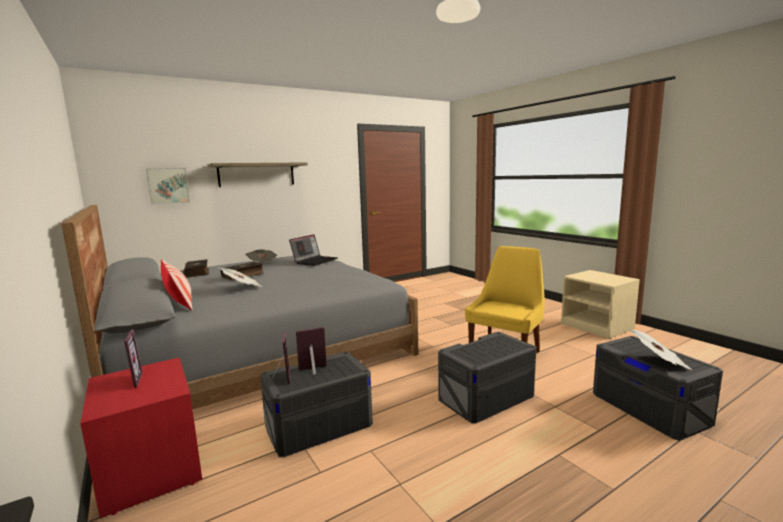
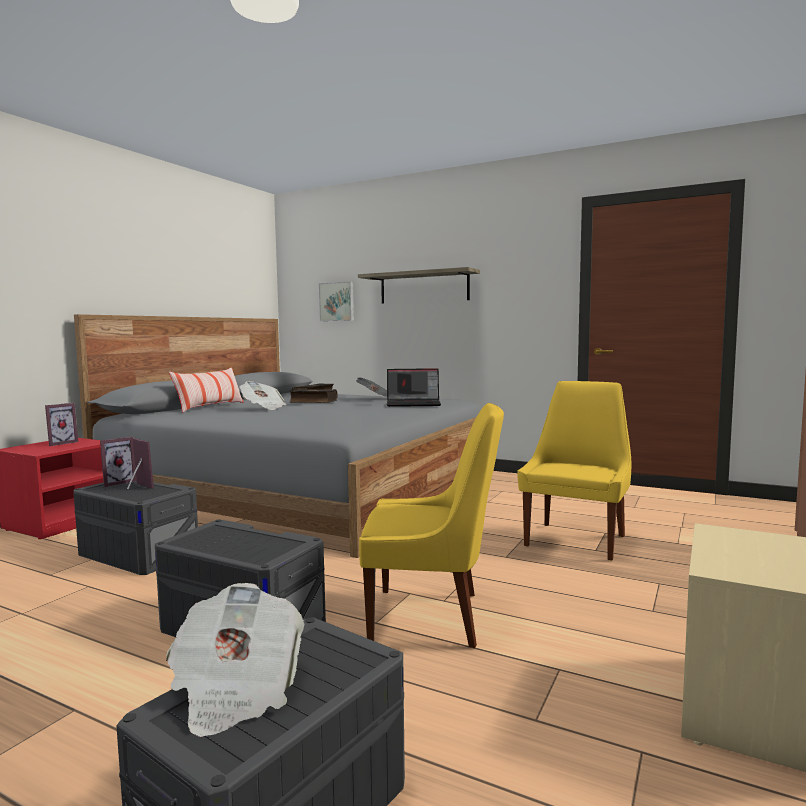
camera: 60 degrees right, 5 degrees down
(446, 309) = (576, 539): none -> yellow chair

